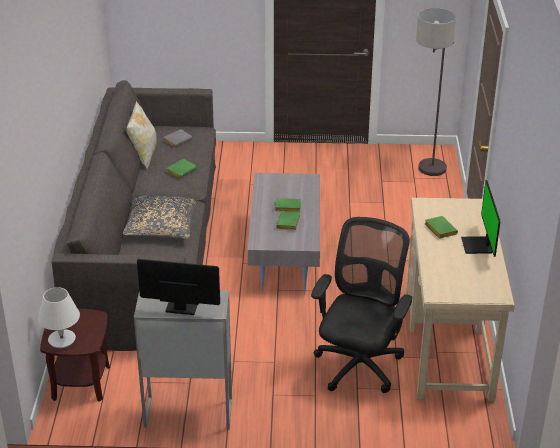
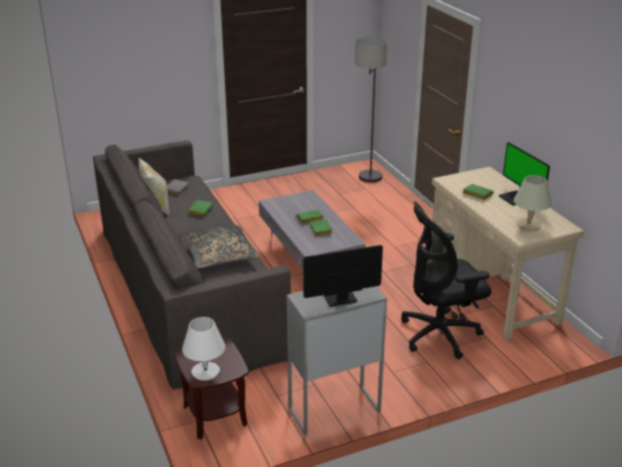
camera: 25 degrees left, 5 degrees down
(358, 370) = (443, 332): black office chair -> black office chair turned 105 degrees counterclockwise
(459, 281) = (529, 225): none -> beige table lamp

